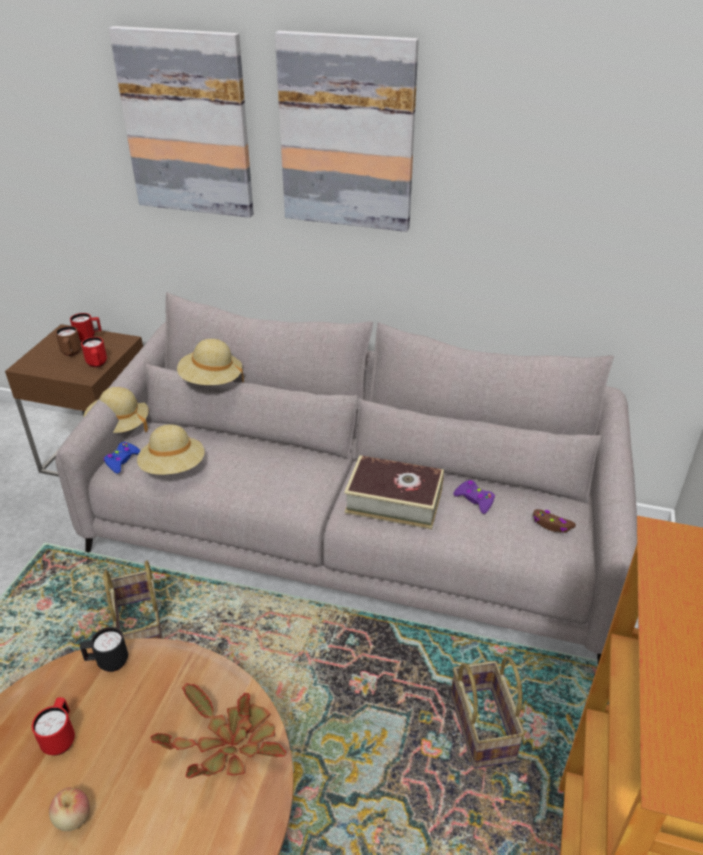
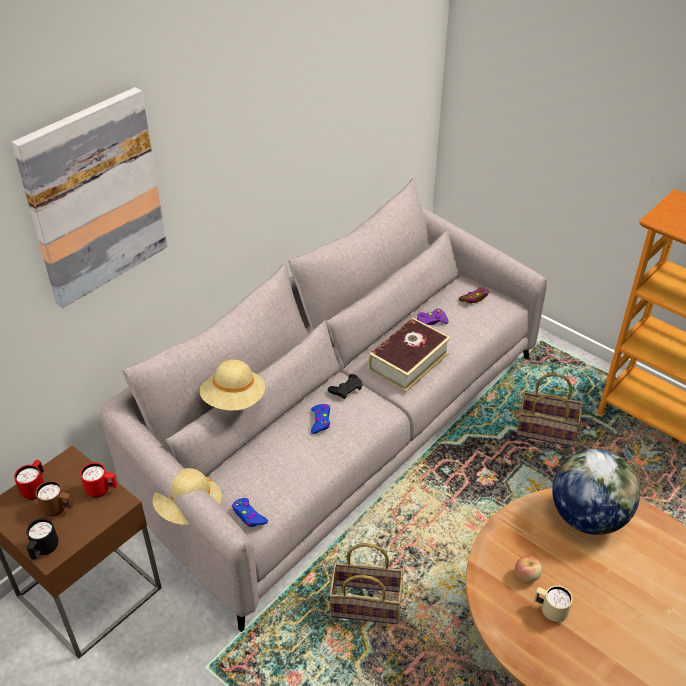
camera: 65 degrees left, 5 degrees up
(61, 737) = (549, 611): red mug -> beige mug
(73, 818) = (617, 612): apple -> apple (527, 575)
(108, 662) = (490, 571): black mug -> black mug (44, 550)
(173, 468) = (285, 480): beige hat -> none
(228, 745) = (587, 517): potted plant -> globe
(263, 465) = (320, 421): none -> blue game controller
(318, 469) = (346, 389): none -> black game controller
(347, 134) = (226, 126): picture -> none

